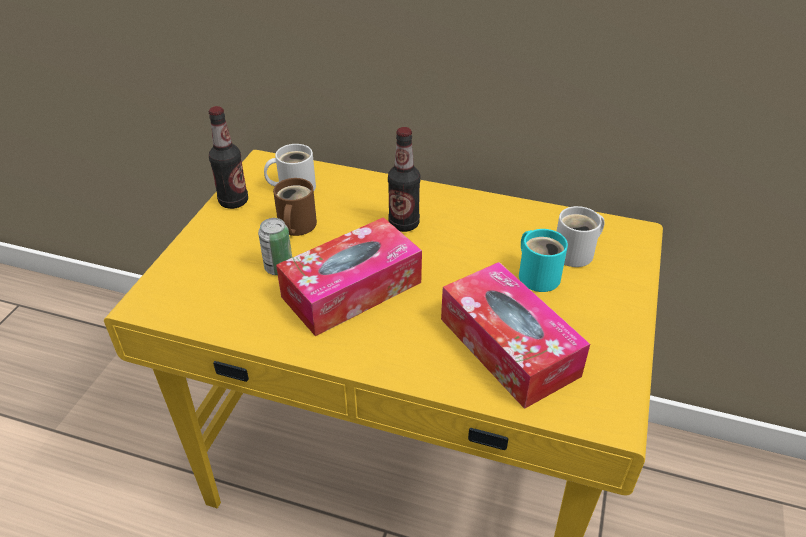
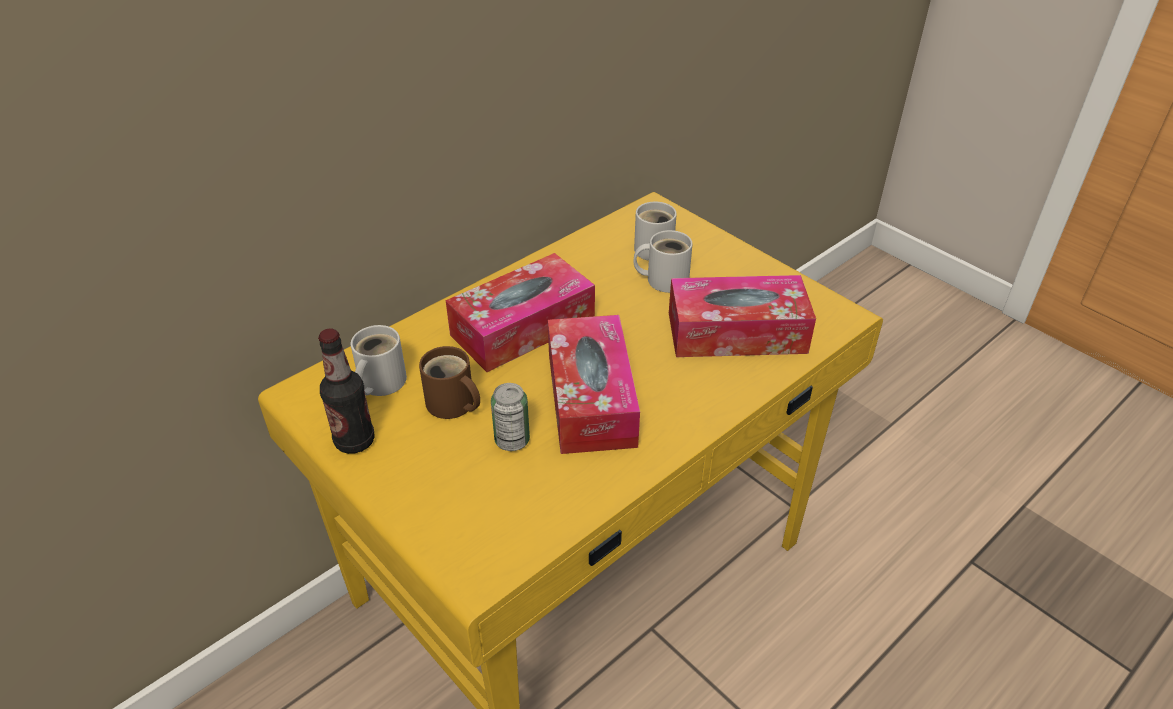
camera: 60 degrees left, 0 degrees up
(404, 224) = (523, 327): bottle -> tissue box
(538, 274) = (663, 279): turquoise mug -> white mug

